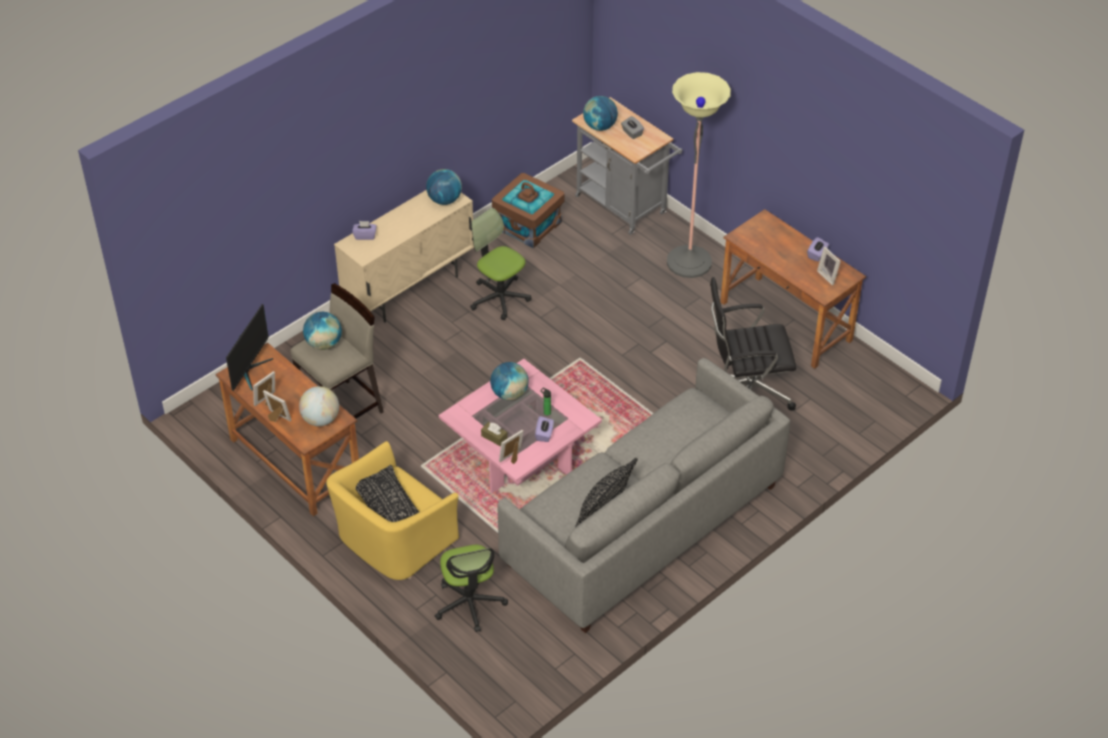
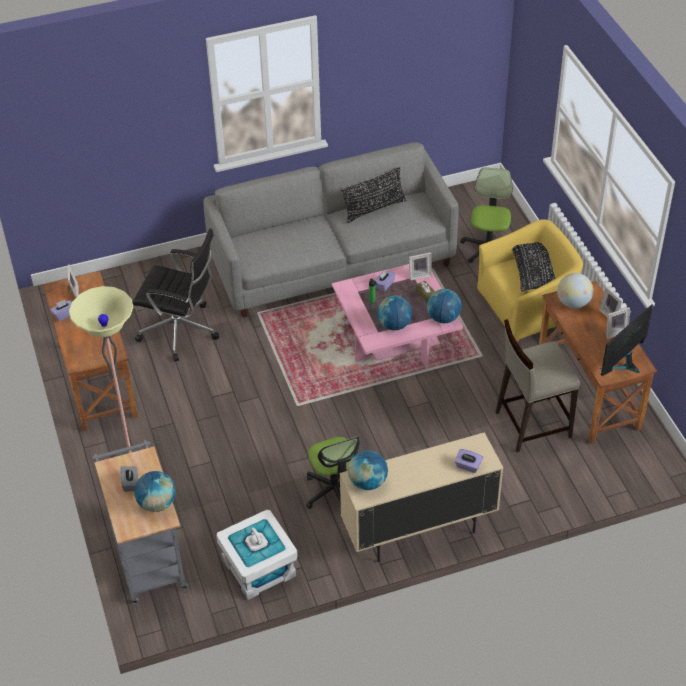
camera: 155 degrees left, 0 degrees up
(324, 344) = (548, 370): globe -> globe (443, 318)
(528, 225) = (258, 568): brown storage box -> white storage box

